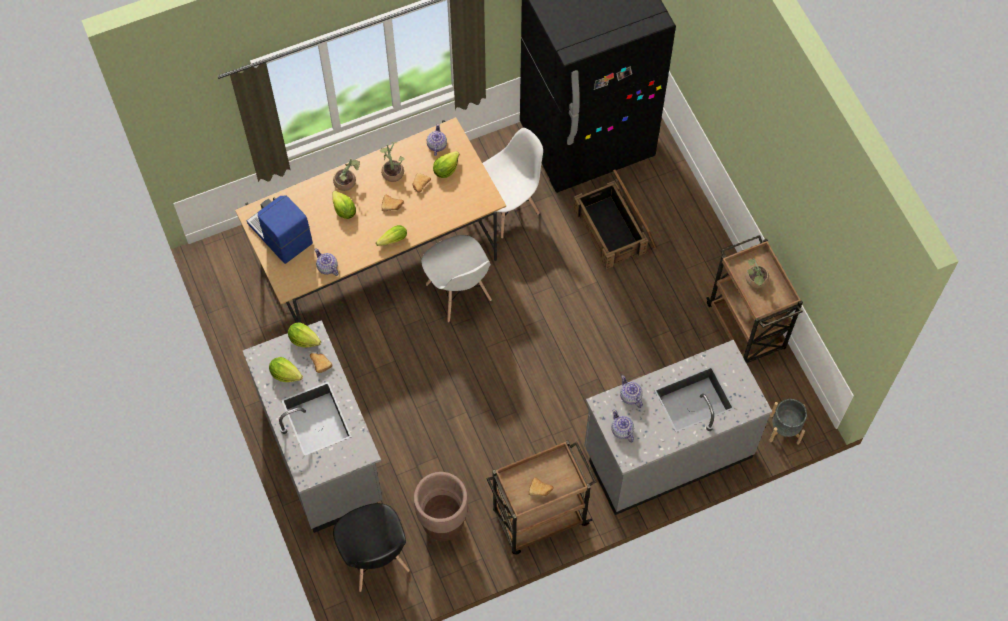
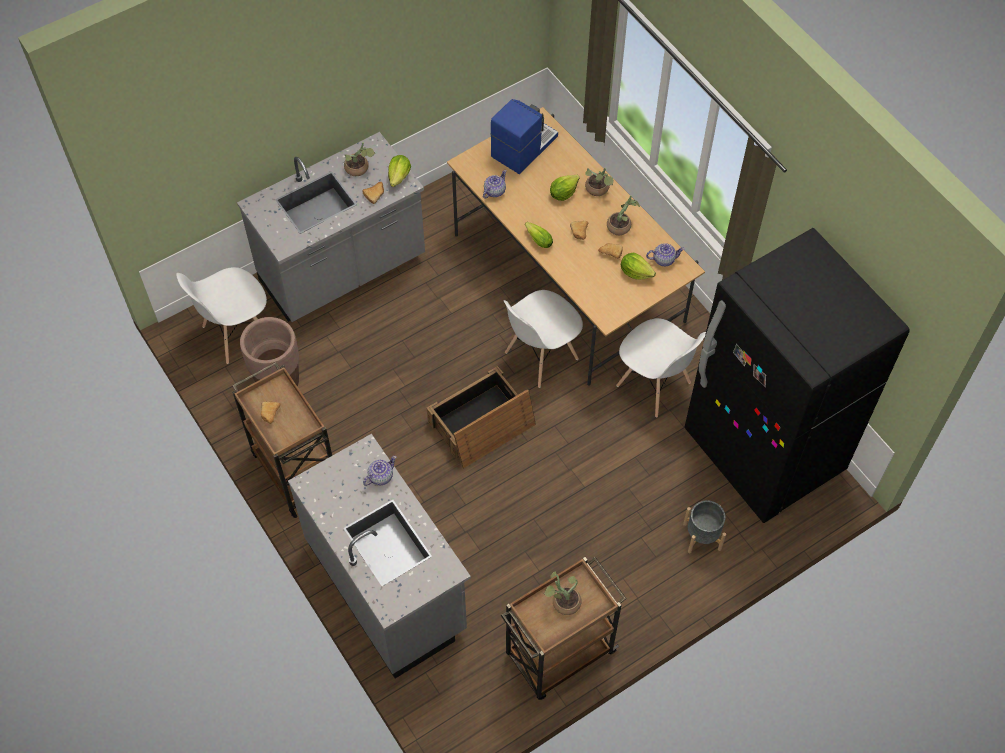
camera: 80 degrees right, 5 degrees down
(285, 374) = (359, 169): lettuce -> potted plant
(375, 559) = (236, 333): black chair -> white chair
(615, 228) = (657, 496): crate -> crate (481, 425)
(622, 430) = (338, 473): teapot -> none
(784, 429) = (436, 711): grey planter -> grey planter (702, 536)

